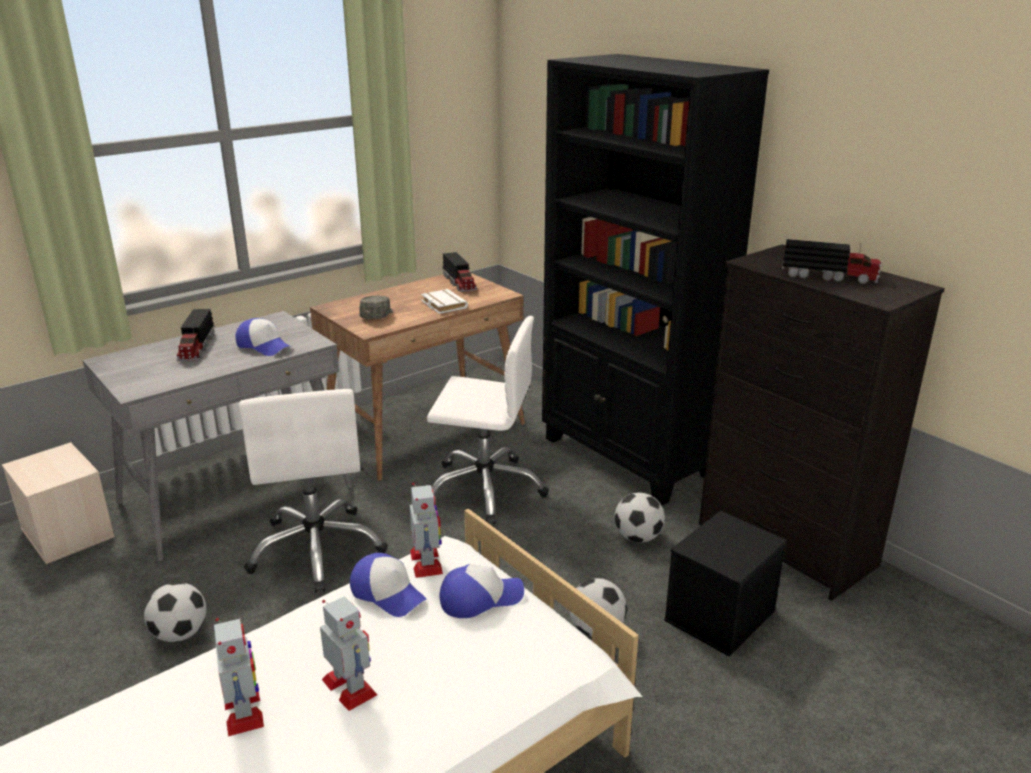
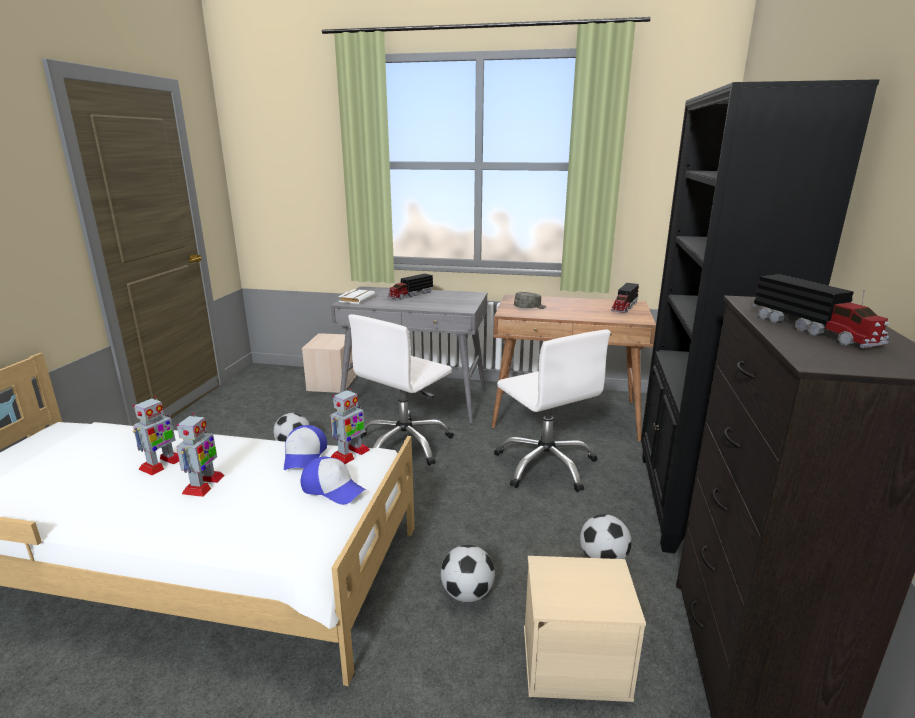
camera: 50 degrees right, 5 degrees down
(264, 346) = (439, 303): cap -> none
(442, 305) = (582, 314): white book -> white book (356, 299)
(719, 614) = (576, 661): black storage box -> beige storage box

